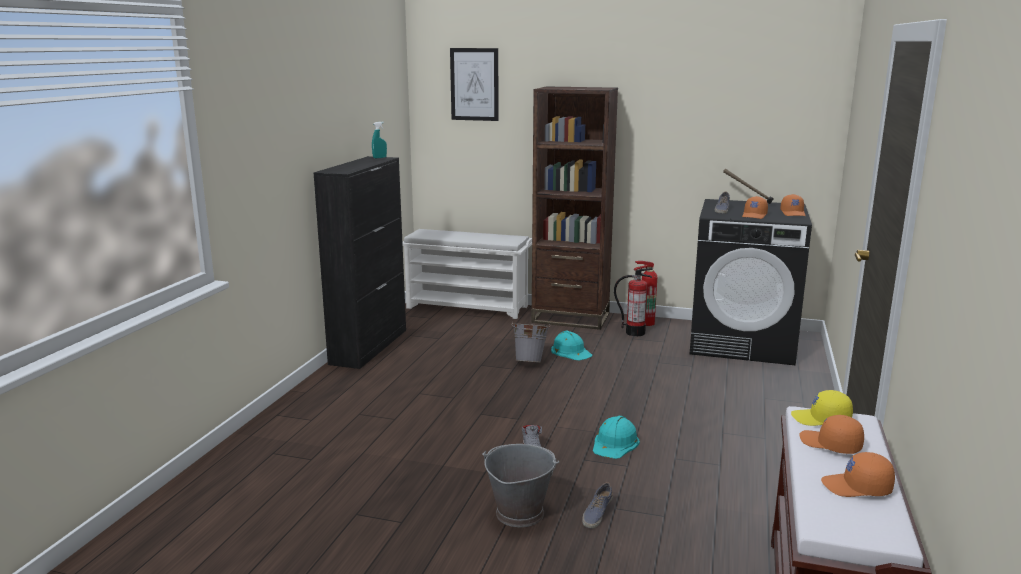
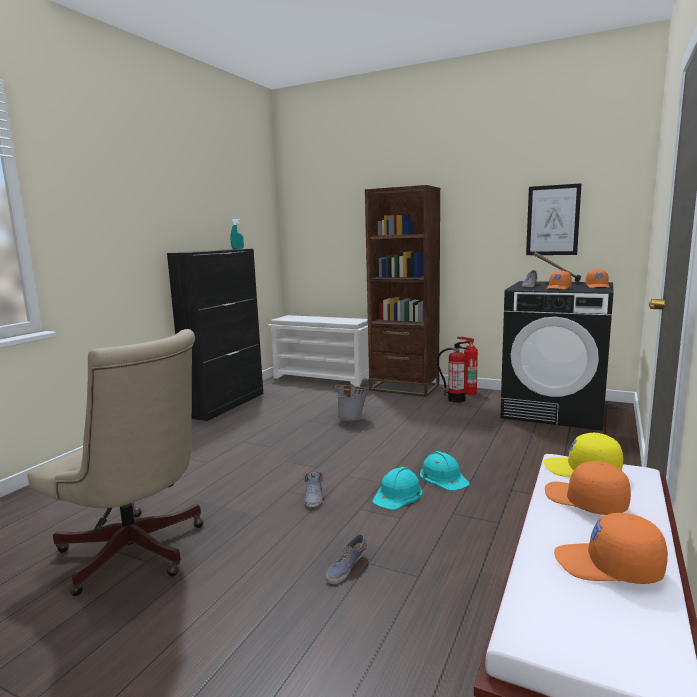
camera: 10 degrees right, 5 degrees down
(386, 517) = (136, 554): none -> beige office chair
(474, 84) = (326, 195): picture -> picture (552, 220)
(519, 513) = (266, 560): grey bucket -> none
(571, 351) = (392, 413): turquoise hard hat -> turquoise hard hat (443, 477)

